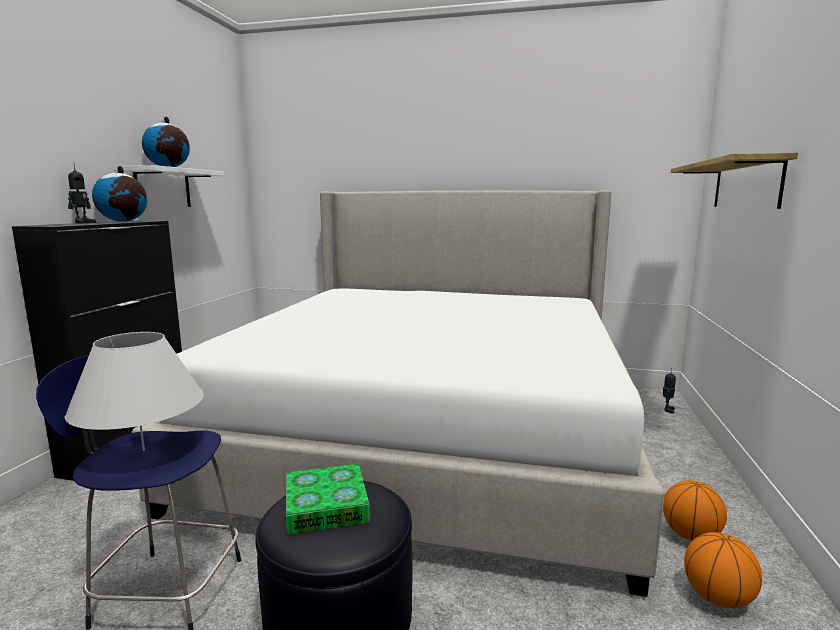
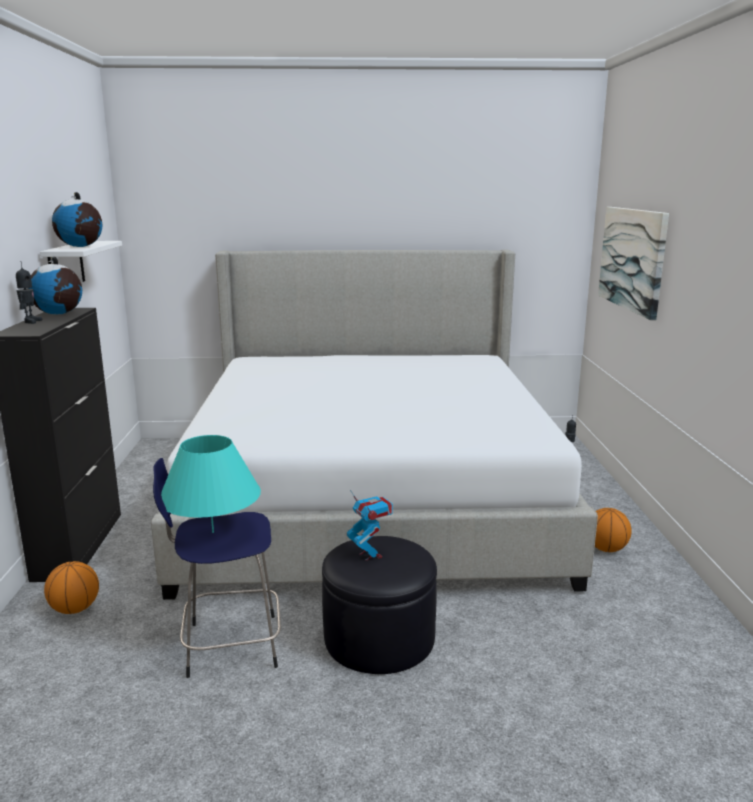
camera: 15 degrees left, 5 degrees up
(144, 450) = (213, 532): white table lamp -> turquoise table lamp
(326, 506) = (370, 555): book -> toy robot
(717, 598) = (630, 585): basketball -> basketball (75, 609)
(746, 184) = (632, 259): shelf -> picture

